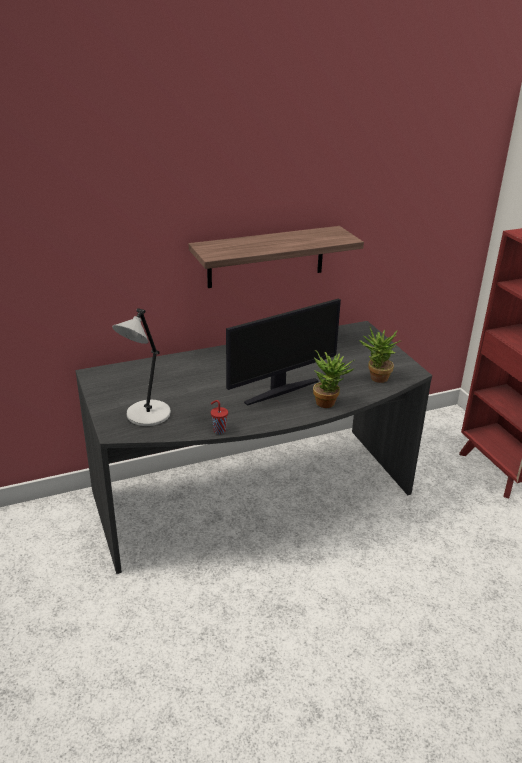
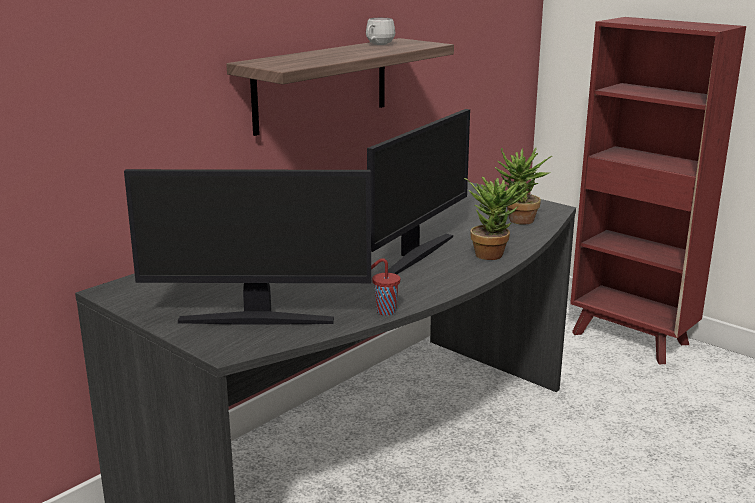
camera: 25 degrees left, 10 degrees down
(147, 415) = (256, 319): grey table lamp -> monitor
(310, 234) = (377, 44): none -> white mug

